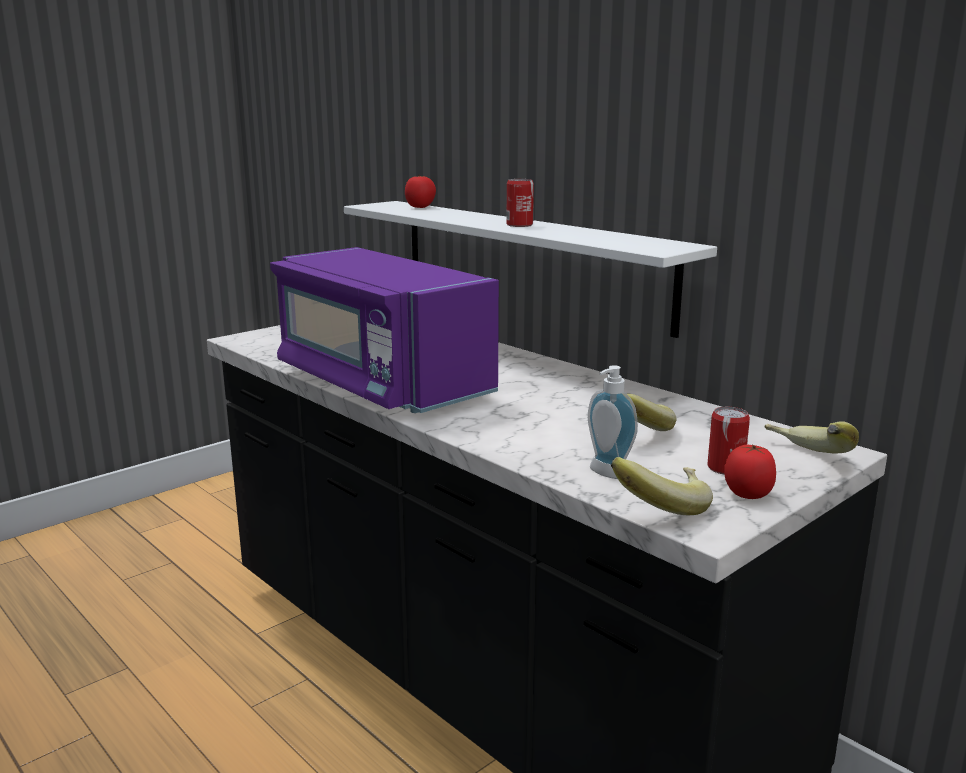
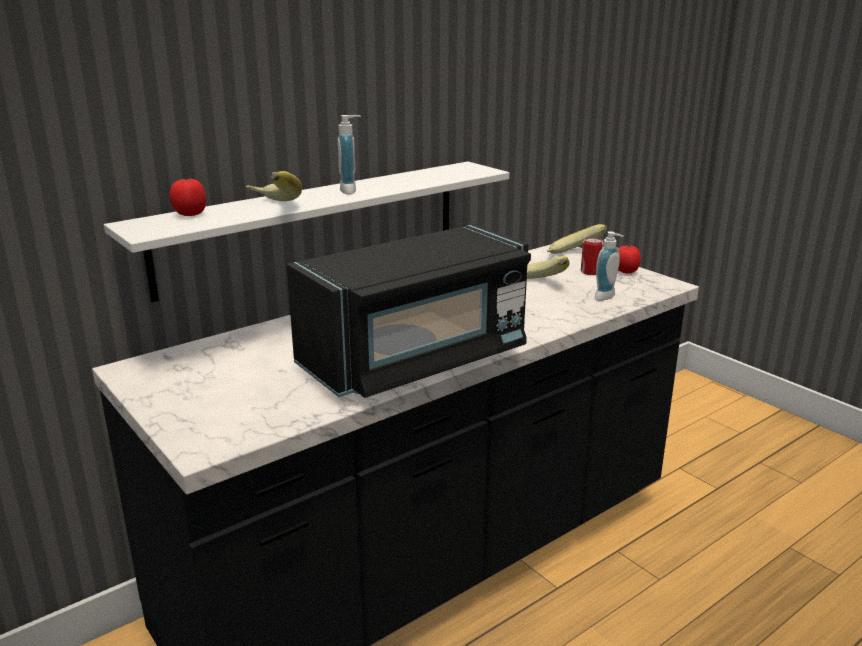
camera: 85 degrees left, 5 degrees up
(381, 383) = (416, 360): purple microwave -> black microwave
(519, 225) = (351, 190): can -> soap dispenser
(660, 507) = (648, 290): banana -> banana (270, 206)

